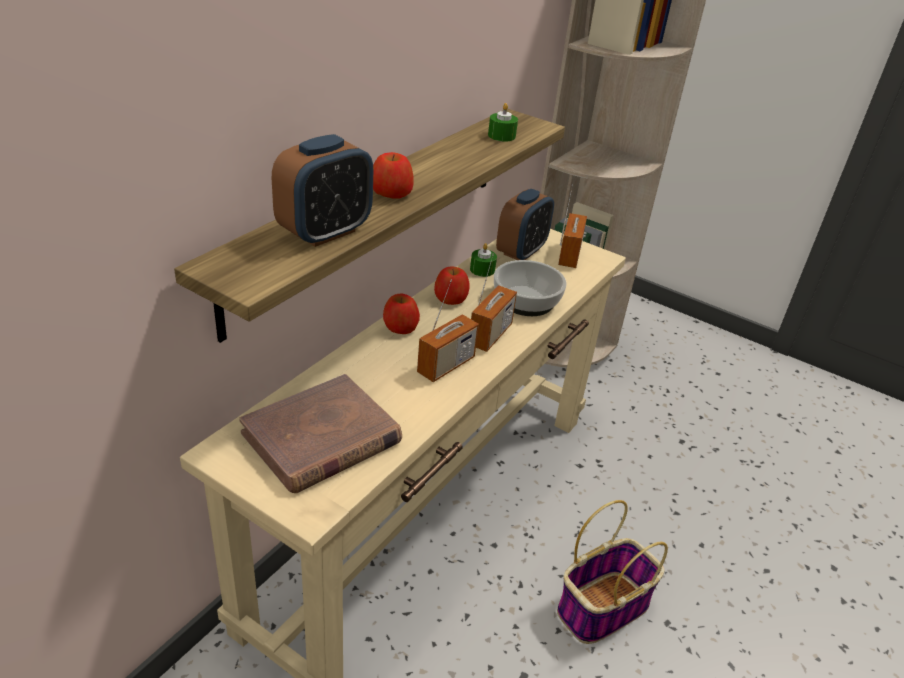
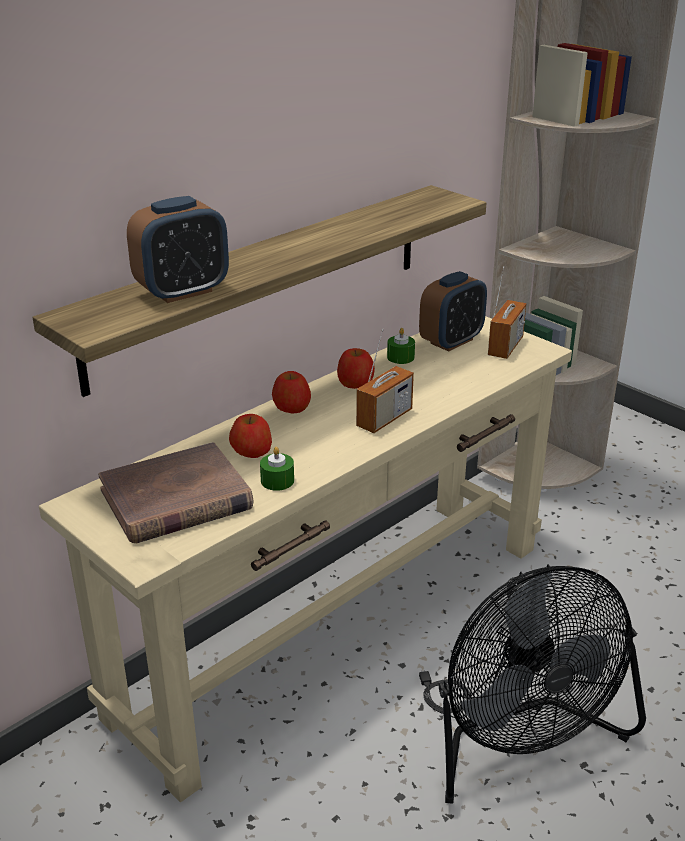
camera: 15 degrees right, 5 degrees down
(391, 193) = (264, 260): apple -> apple (251, 451)
(446, 365) = (326, 444): radio -> none
(501, 136) = (409, 210): green candle -> green candle (277, 480)
(526, 301) = (438, 389): bowl -> none
(603, 607) = (511, 740): basket -> black fan

